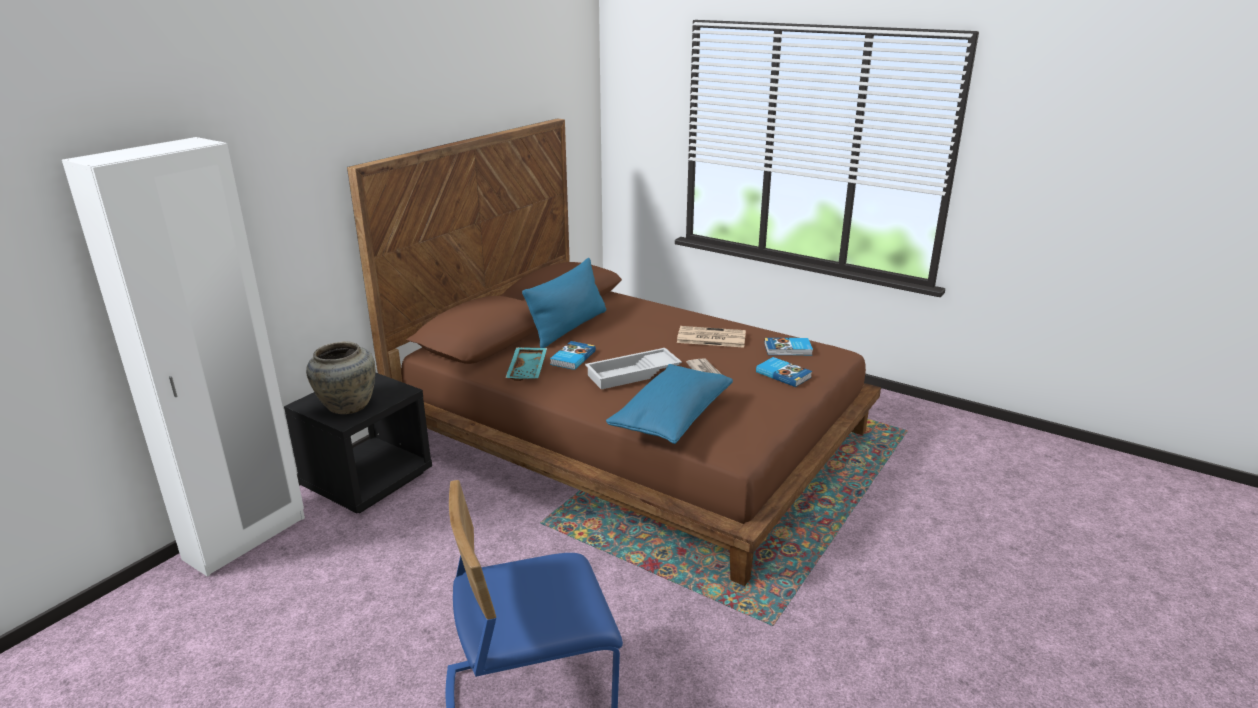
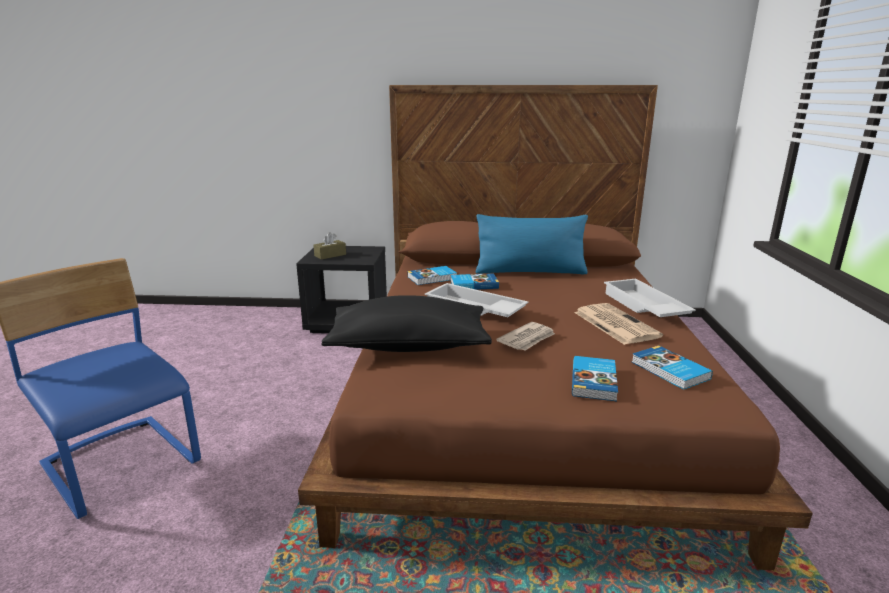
camera: 60 degrees right, 5 degrees down
(246, 538) = (264, 314): white wardrobe -> none
(346, 405) = (330, 255): beige vase -> brown tissue box
(528, 370) = (433, 278): turquoise tray -> book
(671, 418) = (409, 346): blue pillow -> black pillow
(690, 318) = (643, 306): none -> white tray

